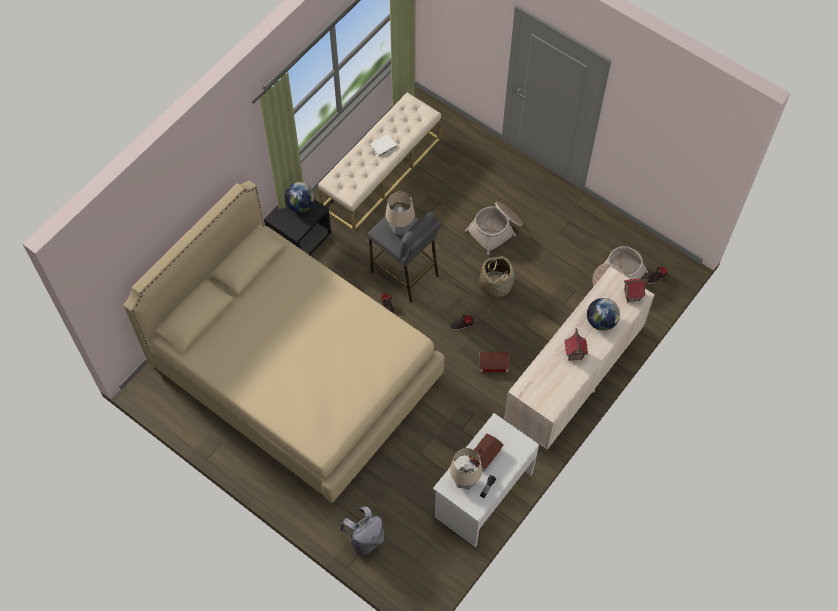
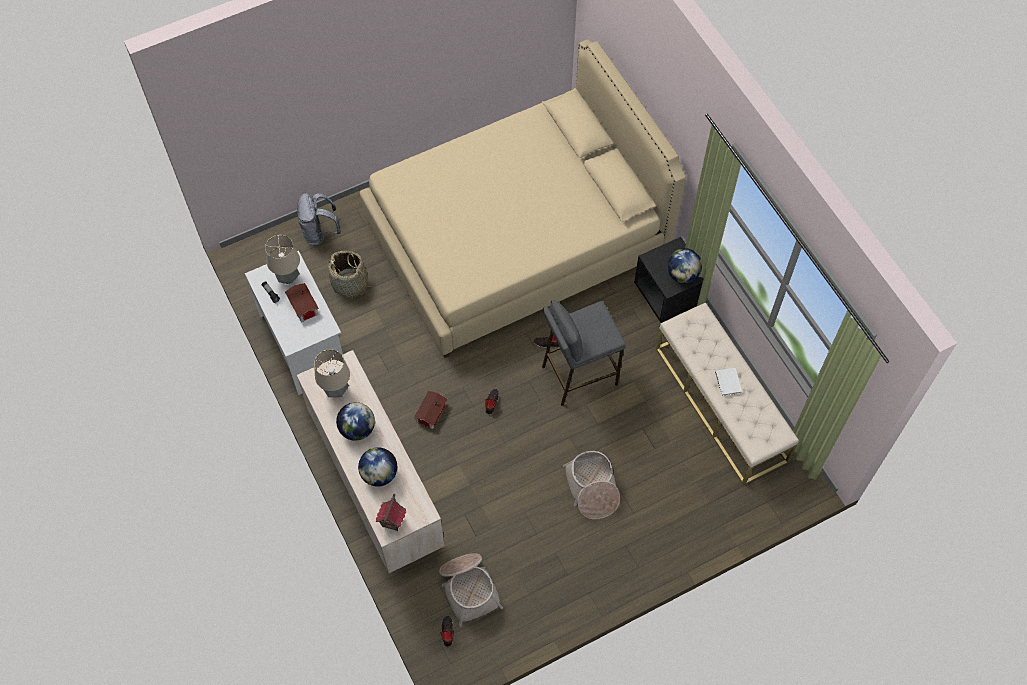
camera: 115 degrees right, 0 degrees up
(400, 230) = (589, 329): table lamp -> table lamp (336, 390)
(496, 284) = (523, 457): basket -> basket (350, 284)
(574, 354) = (357, 429): toy house -> globe

